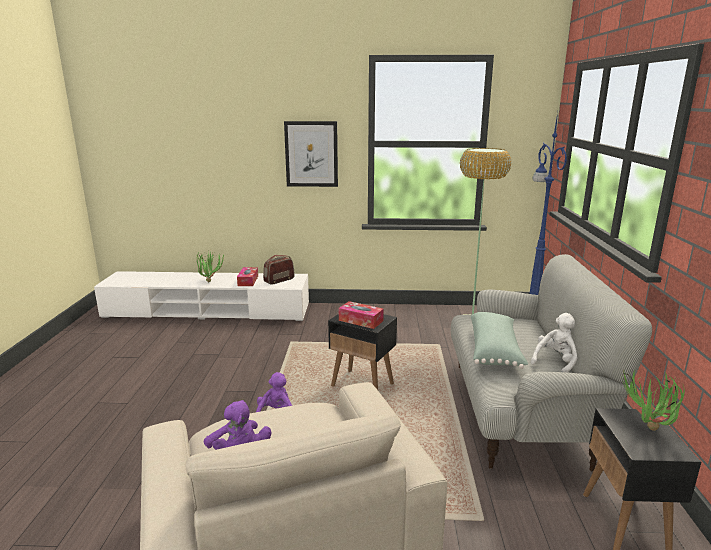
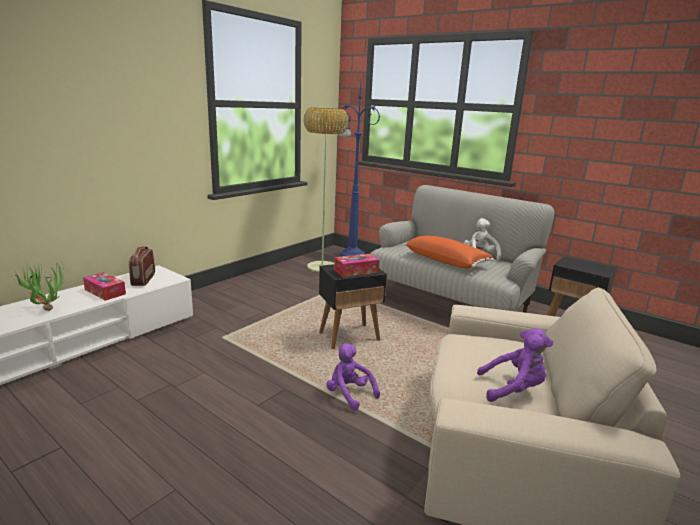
camera: 55 degrees left, 0 degrees up
(311, 154) = (150, 114): picture -> none
(495, 351) = (446, 261): green pillow -> orange pillow
(647, 431) = (585, 265): potted plant -> none

